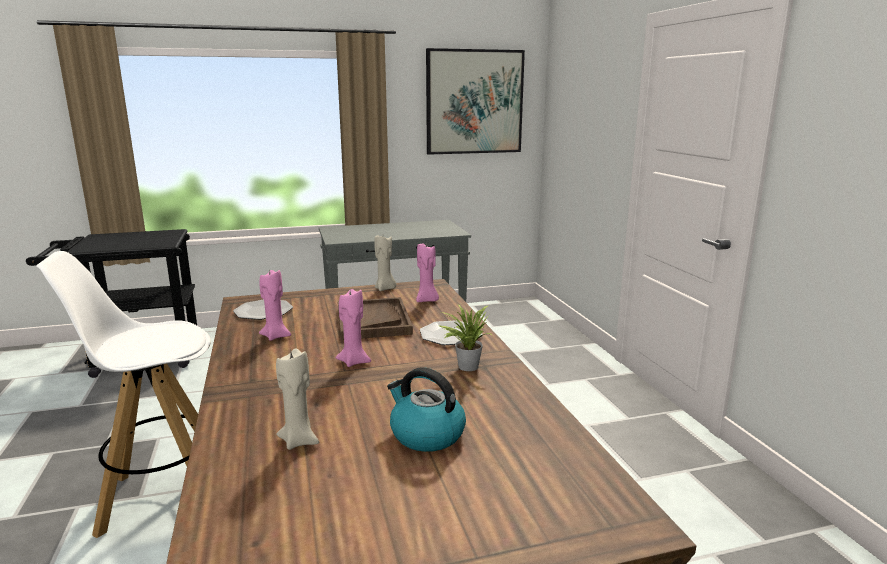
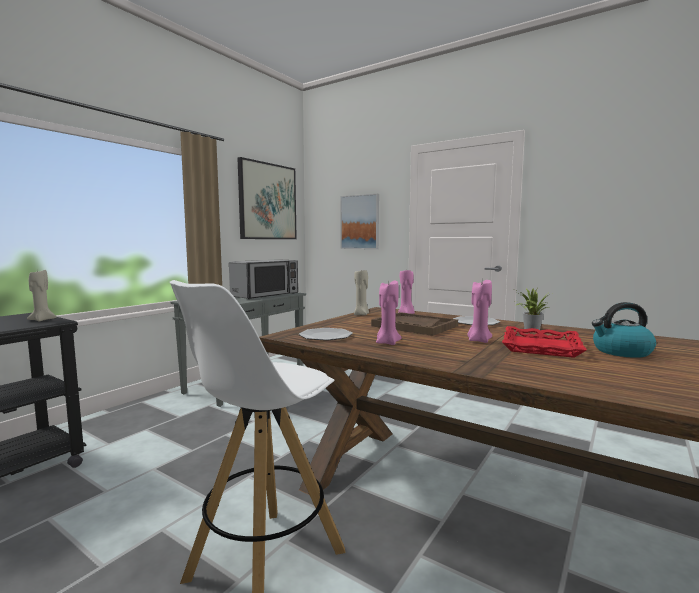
camera: 40 degrees left, 10 degrees down
(299, 440) = (596, 371): beige candle -> beige candle (42, 320)
(375, 392) = (540, 347): none -> red tray
(421, 231) = (265, 295): none -> microwave
(588, 134) = (360, 222): none -> picture

